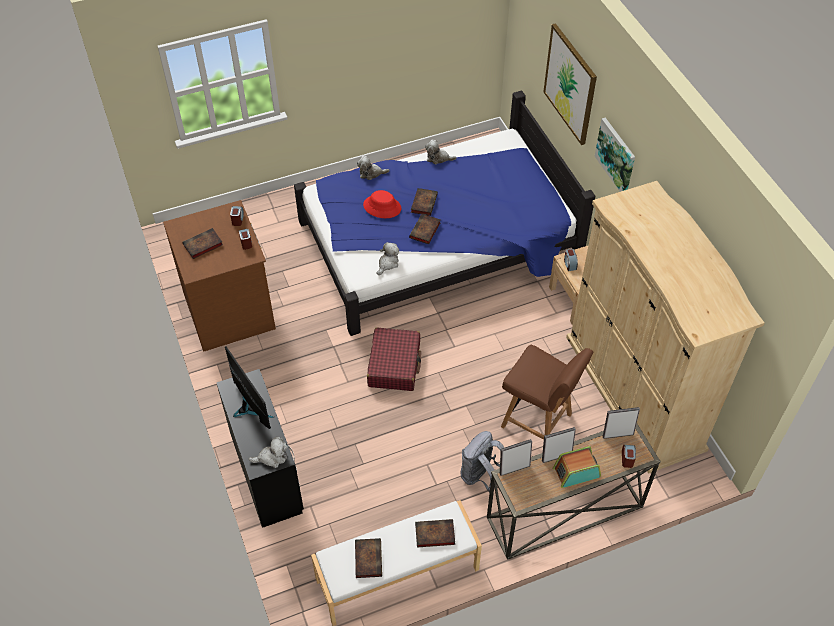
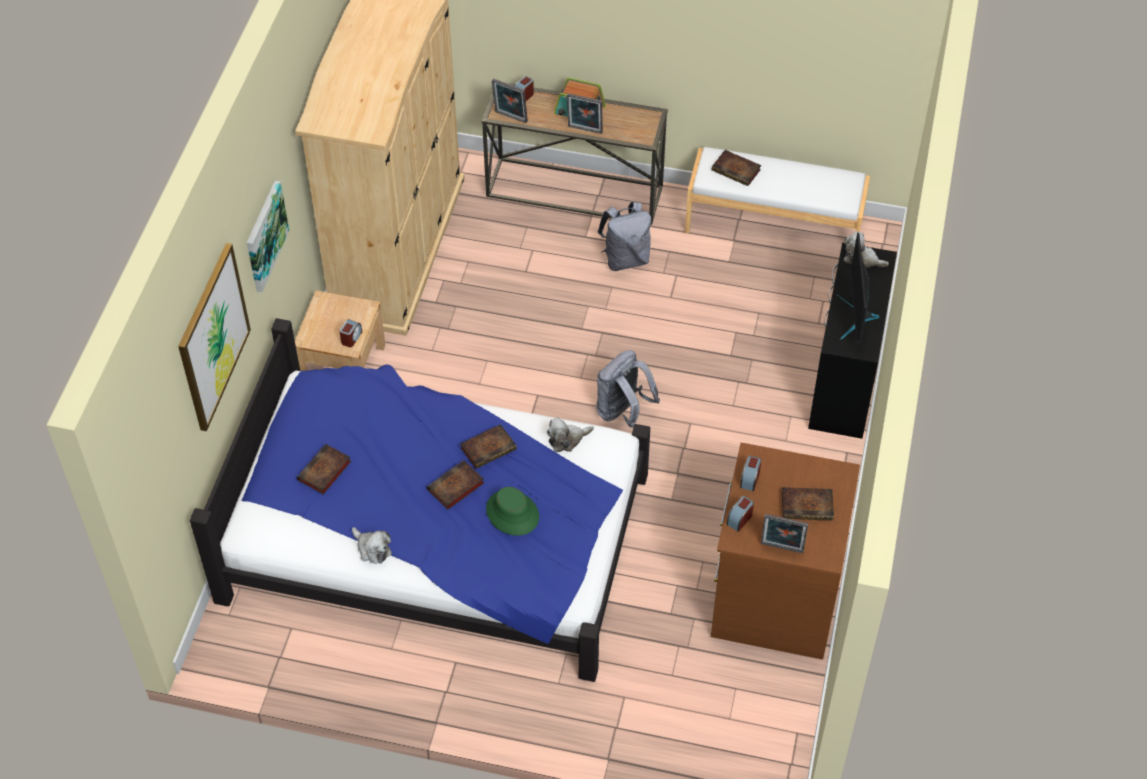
camera: 145 degrees left, 0 degrees up
(368, 558) = (812, 184): book -> book (324, 472)
(371, 173) = (482, 578): plush toy -> none
(382, 207) = (512, 513): red hat -> green hat
(394, 365) = (623, 412): red suitcase -> grey backpack
(514, 468) = (632, 141): picture frame -> picture frame (781, 549)
(538, 421) = (522, 274): brown chair -> none

